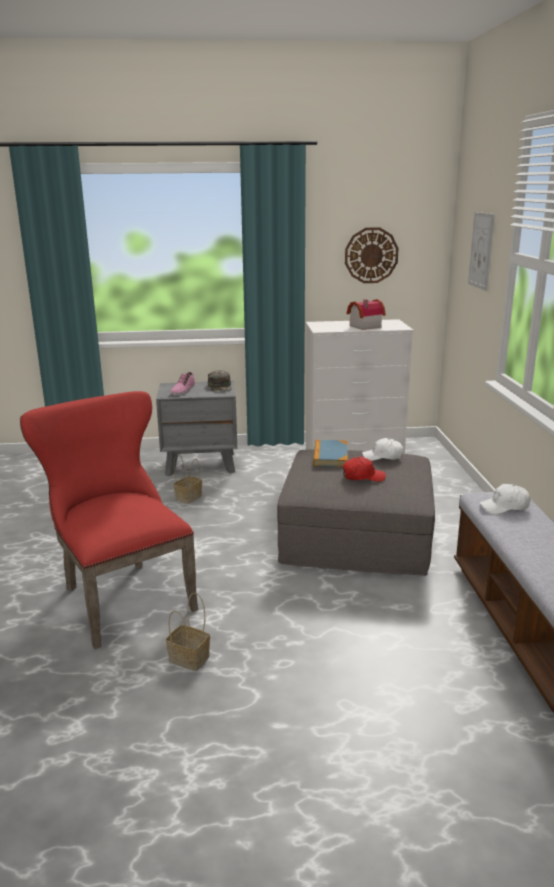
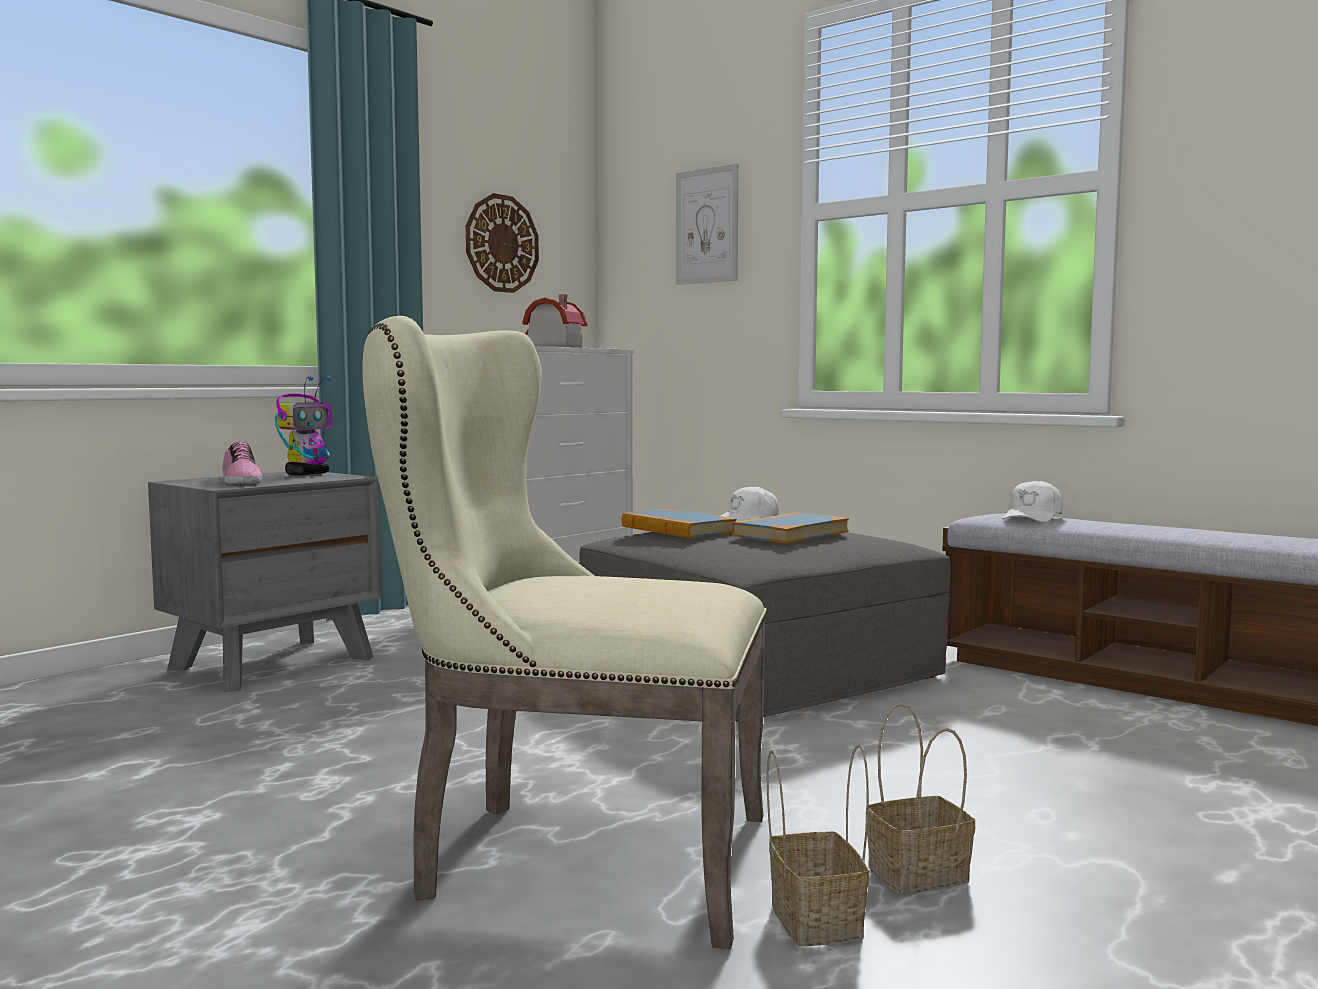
camera: 45 degrees left, 15 degrees down
(121, 596) = (573, 859): red chair -> beige chair
(188, 497) = (358, 703): basket -> basket (813, 919)
(220, 386) = (308, 474): green cap -> toy robot
(363, 477) = (790, 534): red cap -> book

